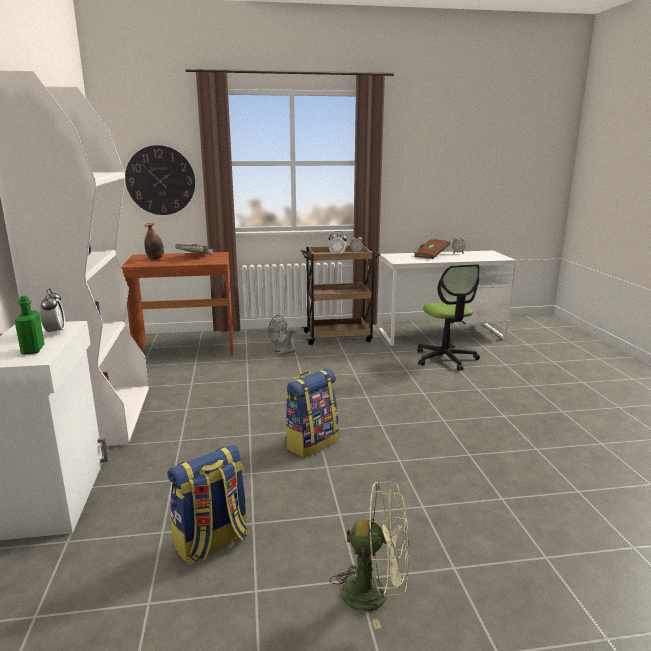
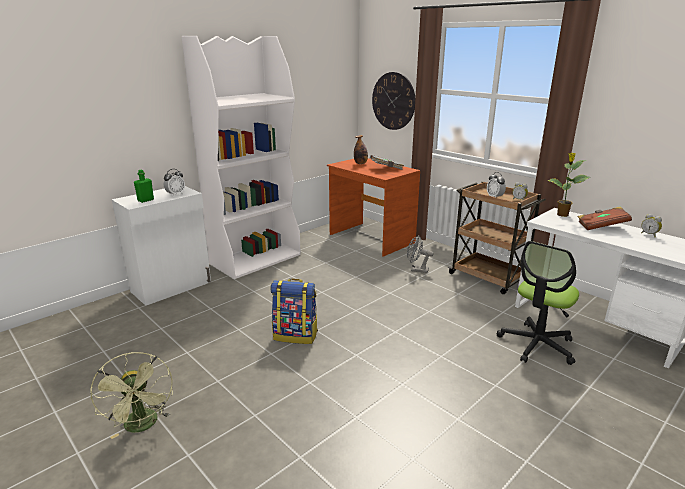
camera: 55 degrees right, 5 degrees up
(212, 543) = (159, 347): backpack -> none
(396, 256) = (562, 215): none -> potted plant

